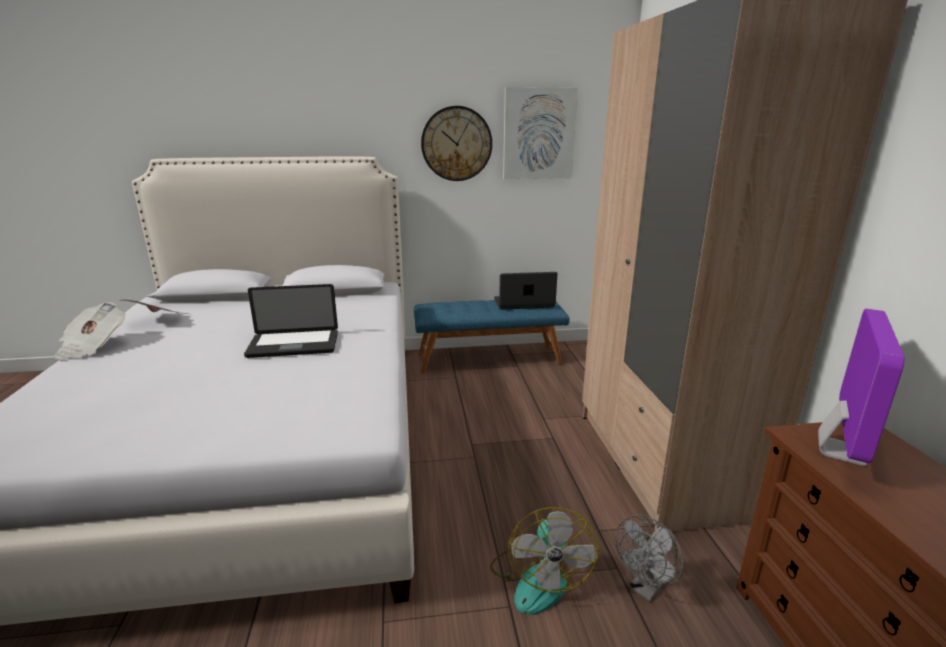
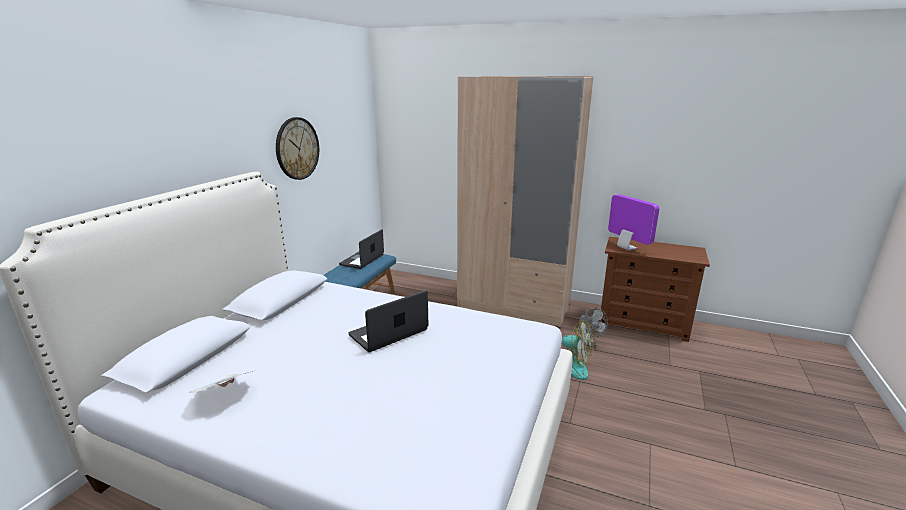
camera: 60 degrees left, 0 degrees up
(92, 347) = (252, 438): newspaper -> none
(293, 345) = (388, 333): laptop -> laptop turned 150 degrees counterclockwise
(538, 134) = (338, 133): picture -> none

